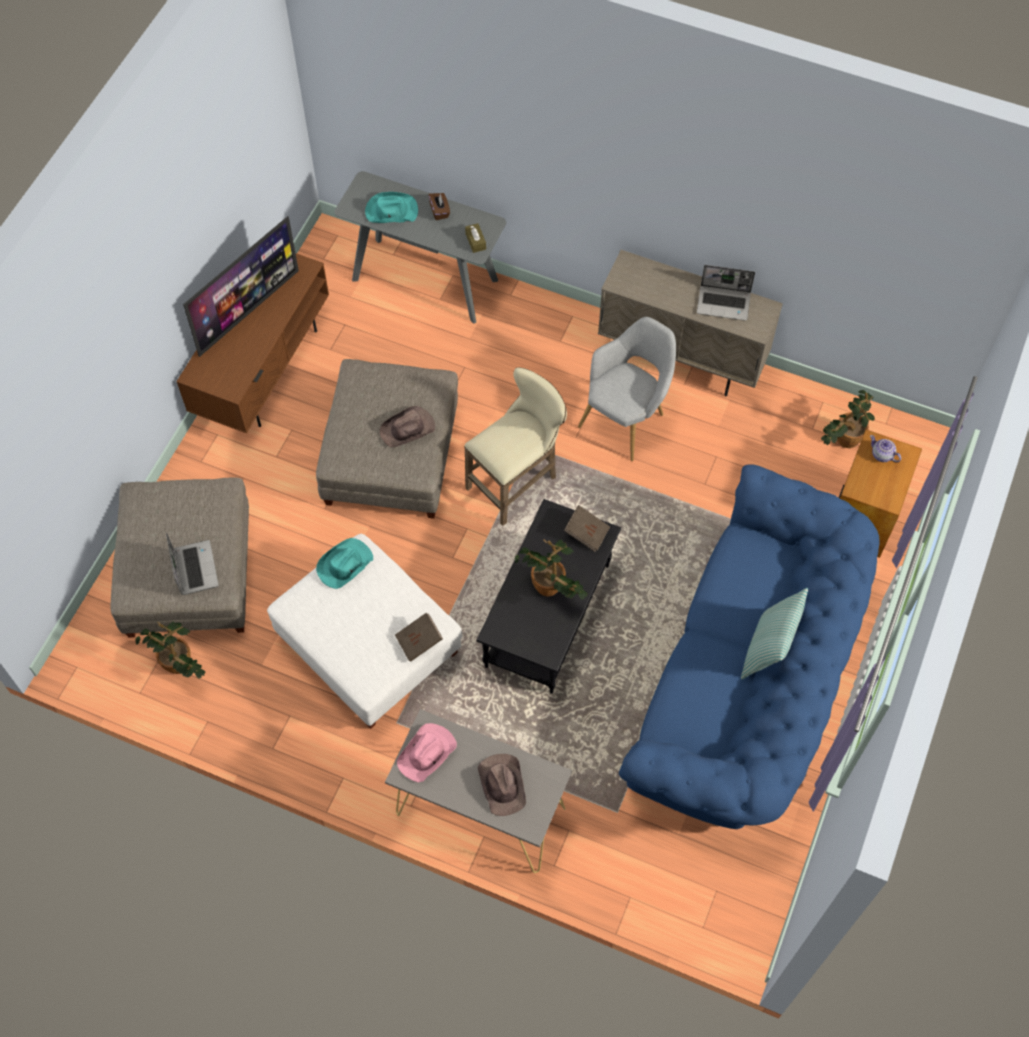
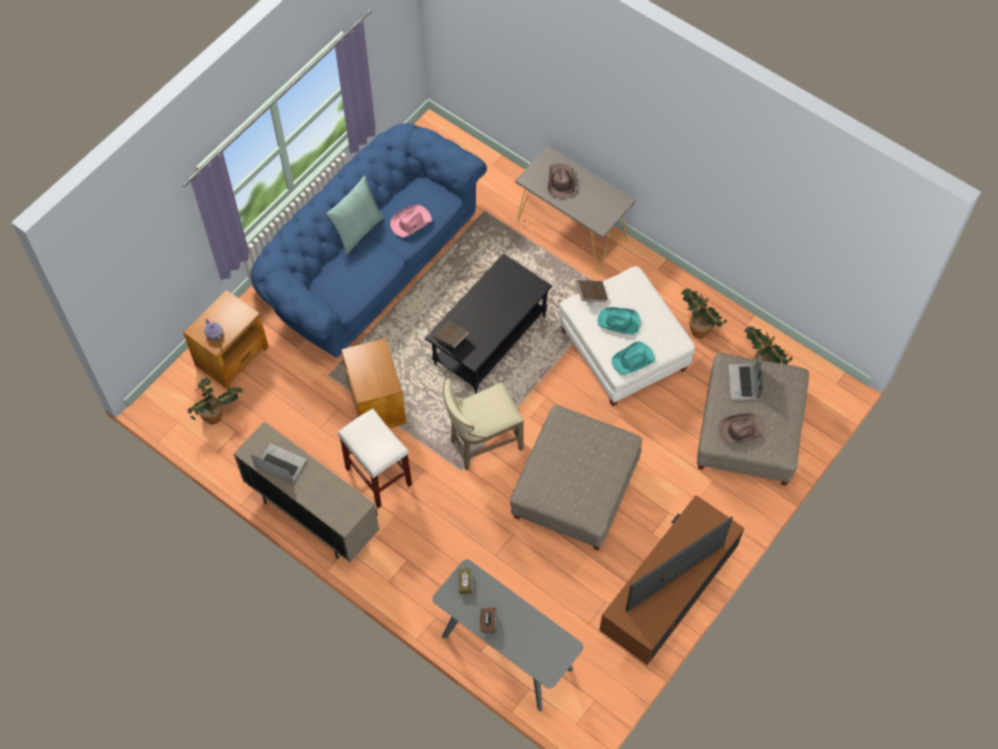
camera: 165 degrees left, 0 degrees up
(391, 211) = (532, 634): turquoise hat -> turquoise hat (619, 322)
(408, 429) = (562, 453): brown hat -> brown hat (740, 430)
(427, 753) = (604, 209): pink hat -> pink hat (410, 222)
(551, 591) = (490, 305): potted plant -> potted plant (698, 327)
(626, 418) = (377, 476): grey armchair -> white stool
(661, 502) = (377, 402): none -> brown side table

